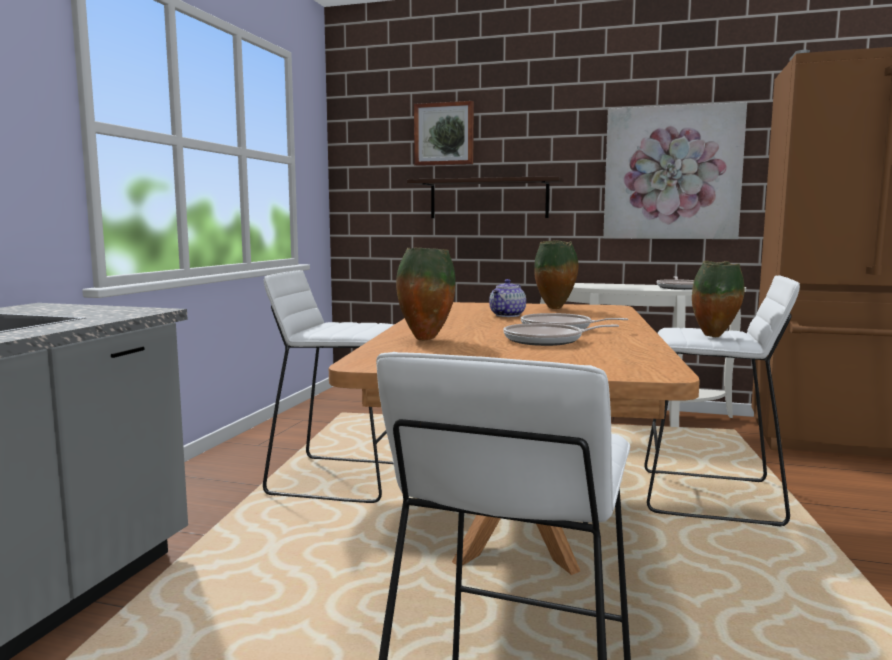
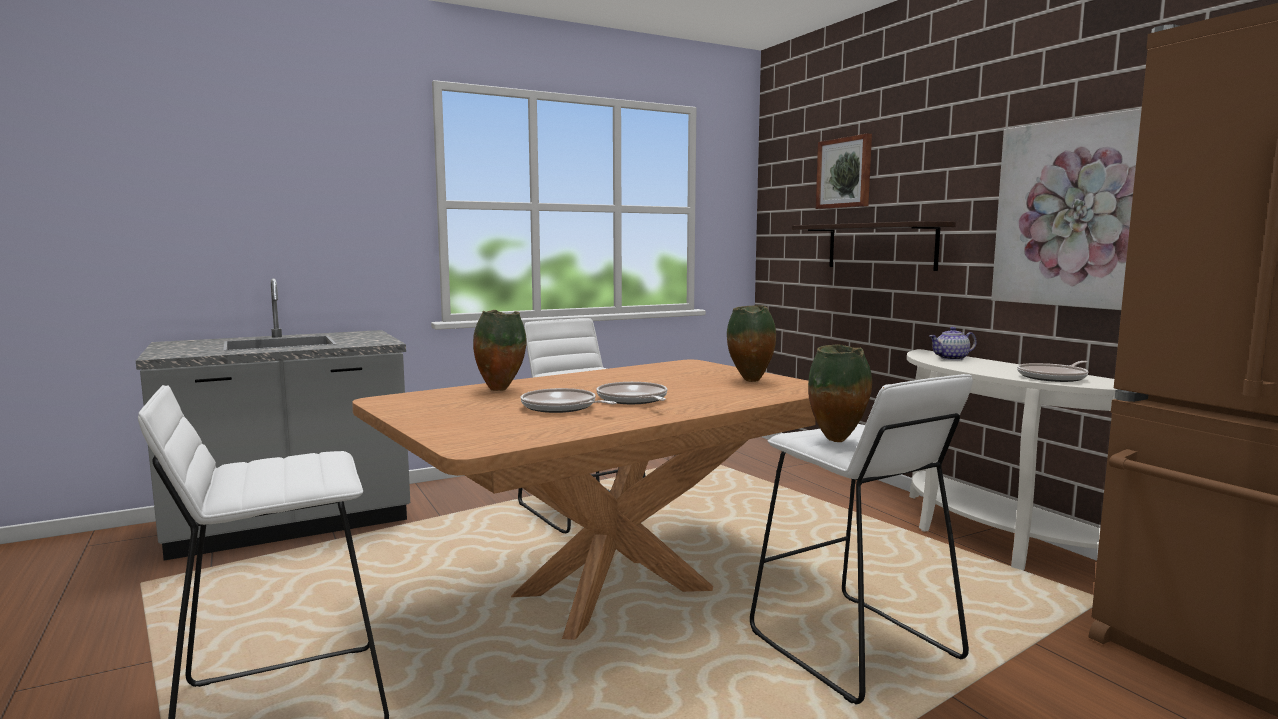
camera: 45 degrees right, 0 degrees up
(508, 315) = (670, 381): teapot -> teapot (951, 358)

